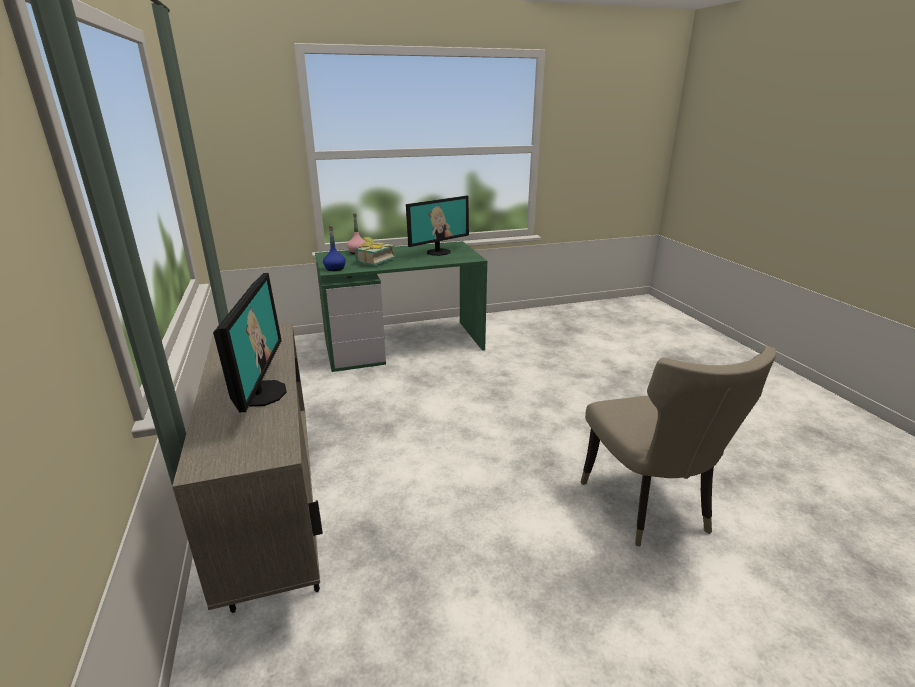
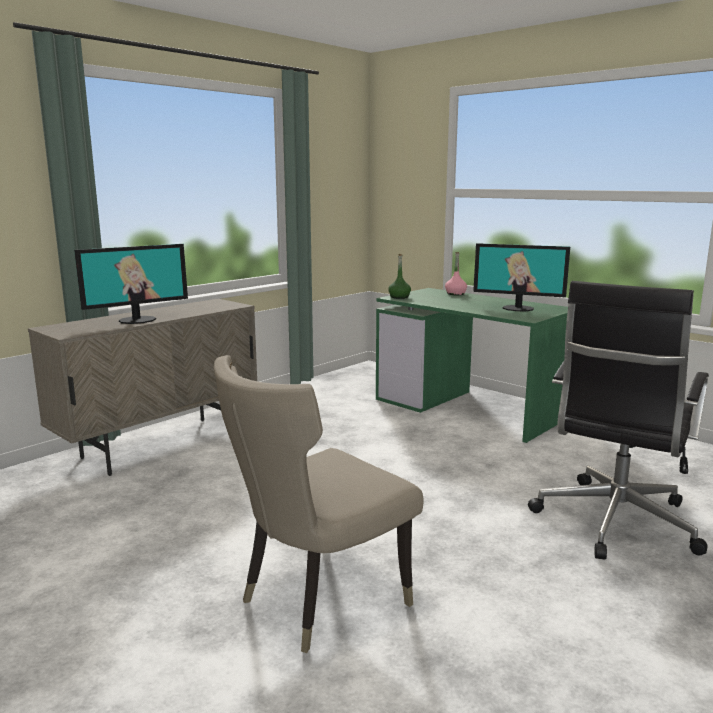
camera: 60 degrees right, 10 degrees down
(335, 268) = (399, 297): blue bottle -> green bottle
(372, 261) = (441, 300): book -> none
(608, 369) = (614, 523): none -> black office chair

